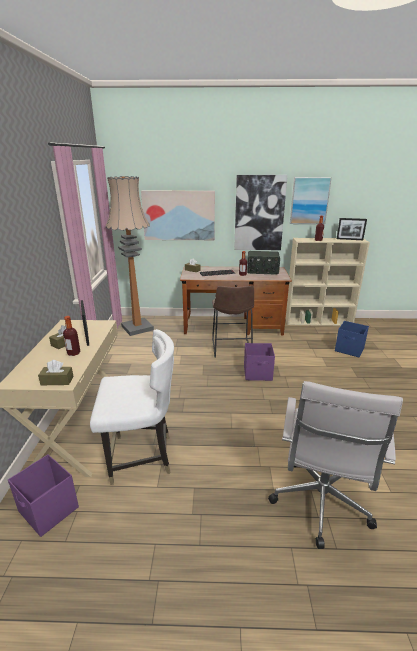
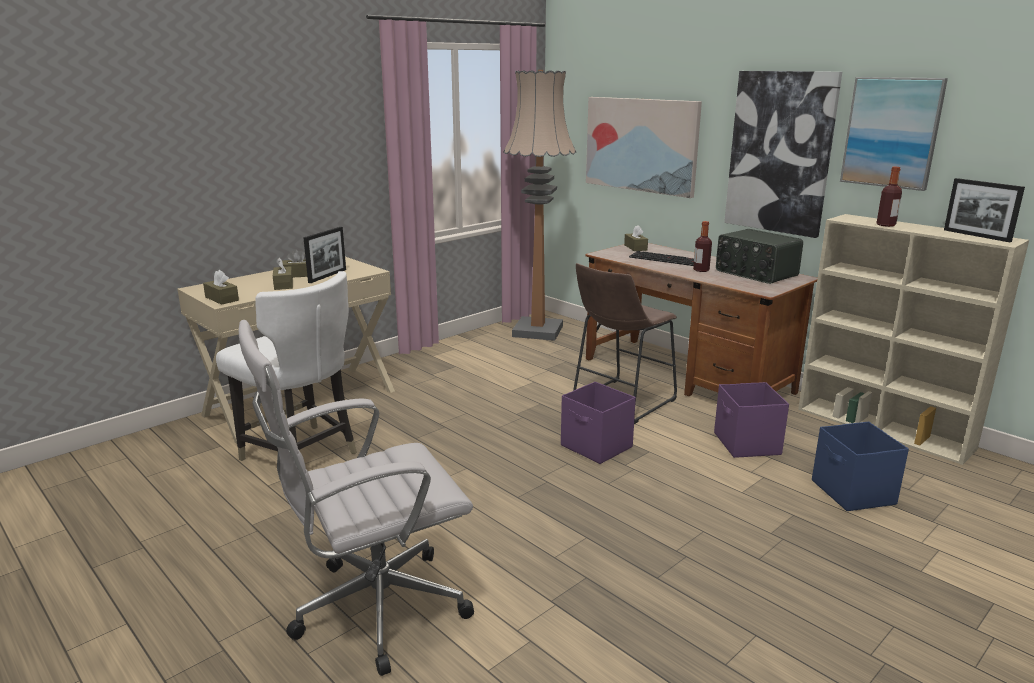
camera: 45 degrees right, 5 degrees down
(49, 510) = (173, 450): purple storage box -> purple storage box (746, 444)
(73, 353) = (283, 284): bottle -> brown tissue box

